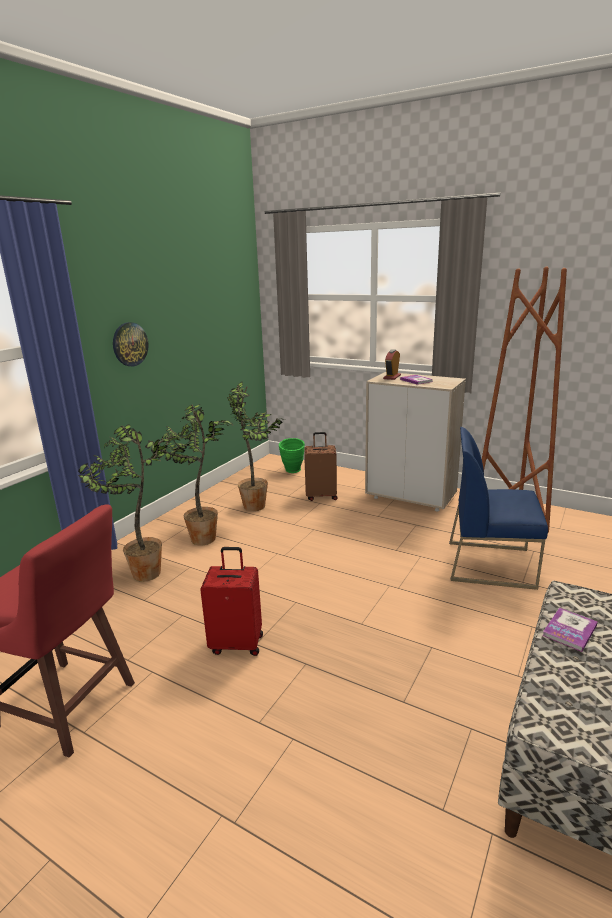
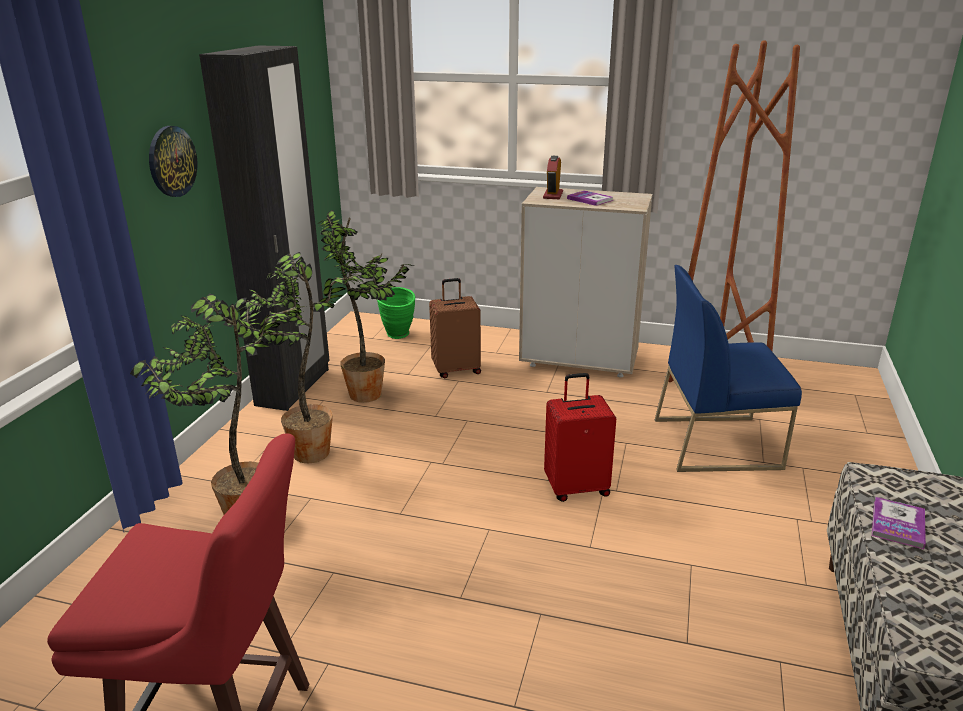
camera: 15 degrees left, 5 degrees up
(212, 497) = (294, 387): none -> black wardrobe
(237, 643) = (433, 601): red suitcase -> red suitcase (576, 487)

